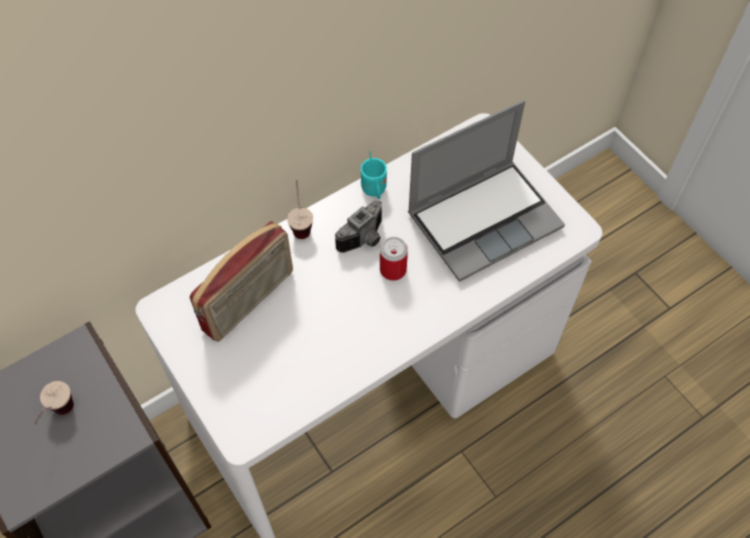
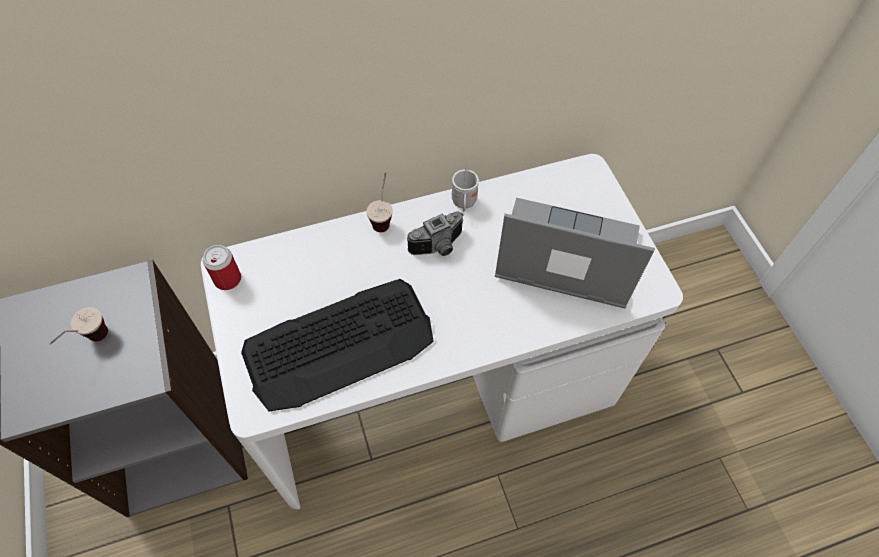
camera: 15 degrees right, 0 degrees up
(250, 302) = (308, 279): radio -> none
(302, 354) = (340, 344): none -> keyboard
(374, 191) = (464, 204): turquoise mug -> white mug
(393, 270) = (456, 284): can -> can (227, 279)
(485, 218) = (564, 256): laptop -> laptop turned 150 degrees counterclockwise

